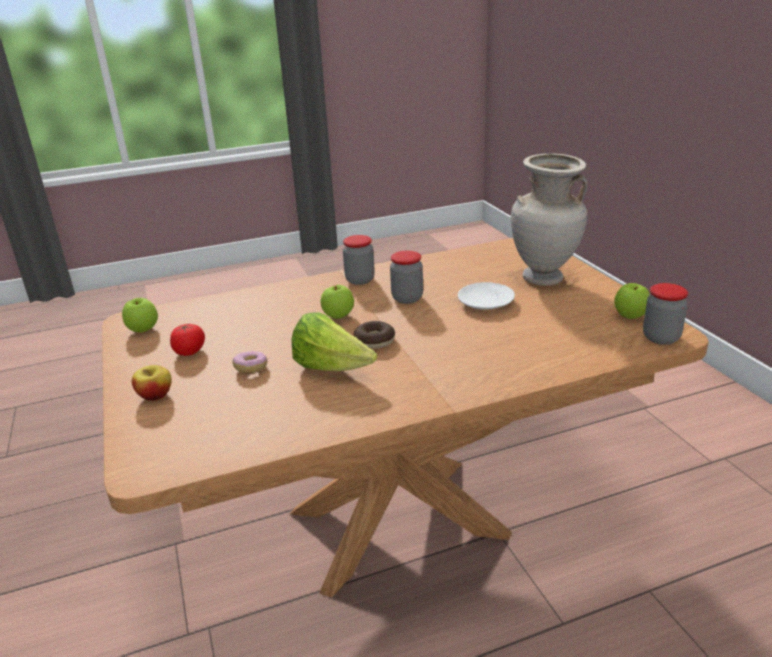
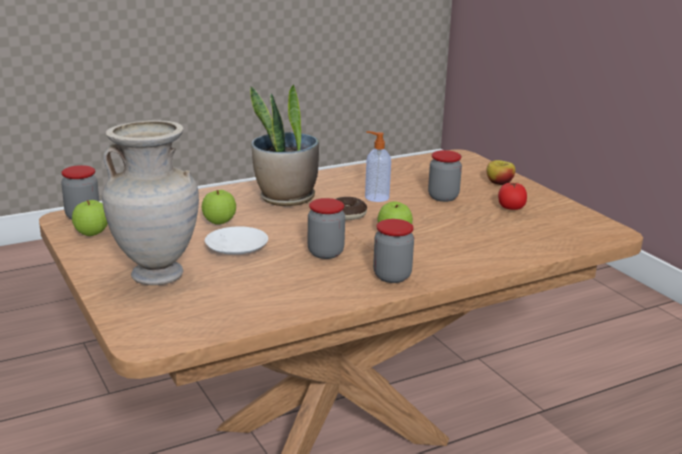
camera: 170 degrees right, 5 degrees down
(143, 330) = (582, 224): apple -> apple (219, 222)
(251, 368) = (443, 197): donut -> jar
(331, 368) = (376, 197): lettuce -> soap dispenser
(440, 366) = (286, 198): none -> potted plant

